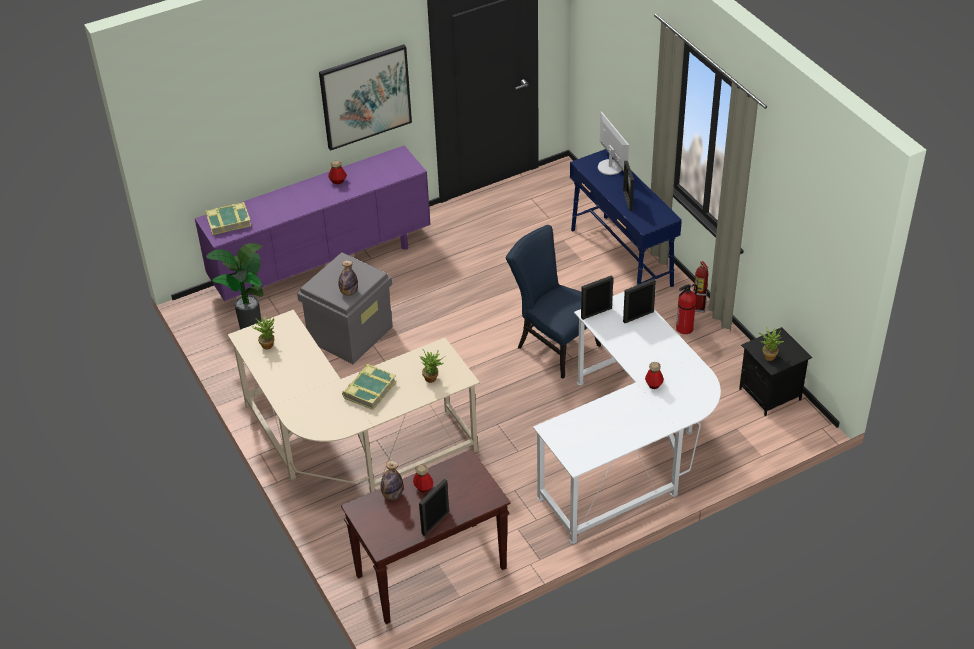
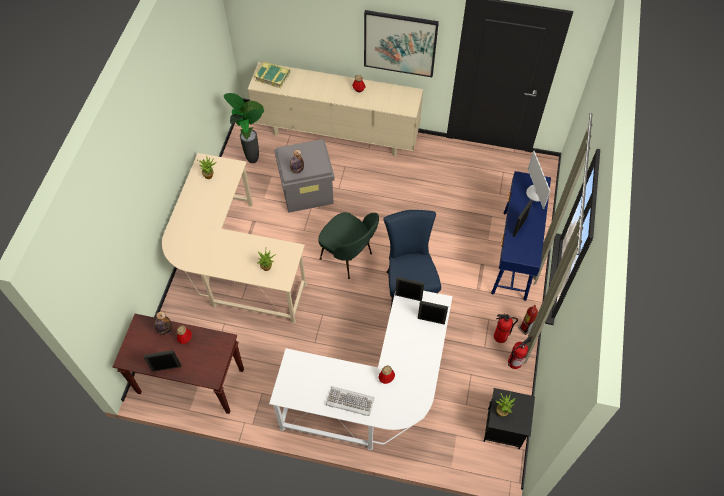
camera: 40 degrees right, 15 degrees up
(322, 266) = (337, 134): purple cabinet -> beige cabinet
(369, 390) = (227, 248): book -> none
(467, 361) = (349, 259): none -> green chair
(610, 167) = (536, 193): monitor -> monitor turned 150 degrees clockwise
(644, 424) = (349, 402): none -> keyboard
(720, 338) = (515, 362): none -> fire extinguisher

